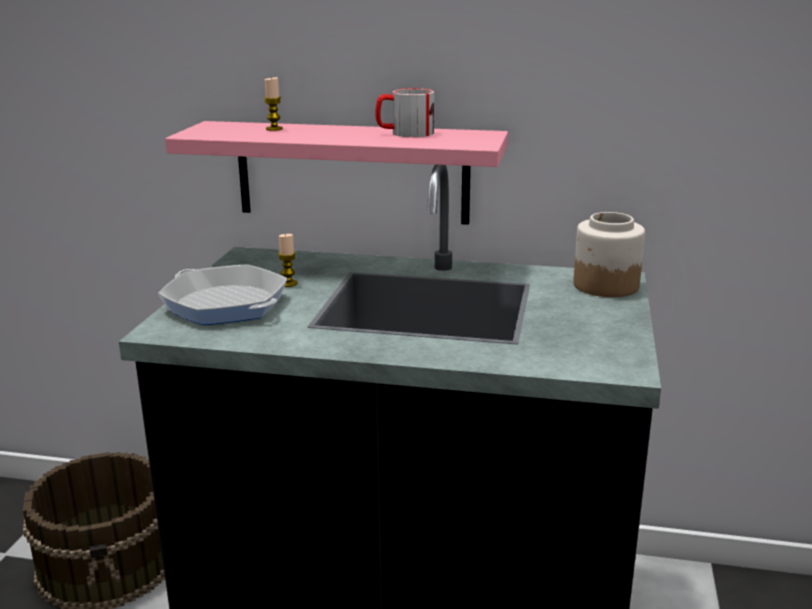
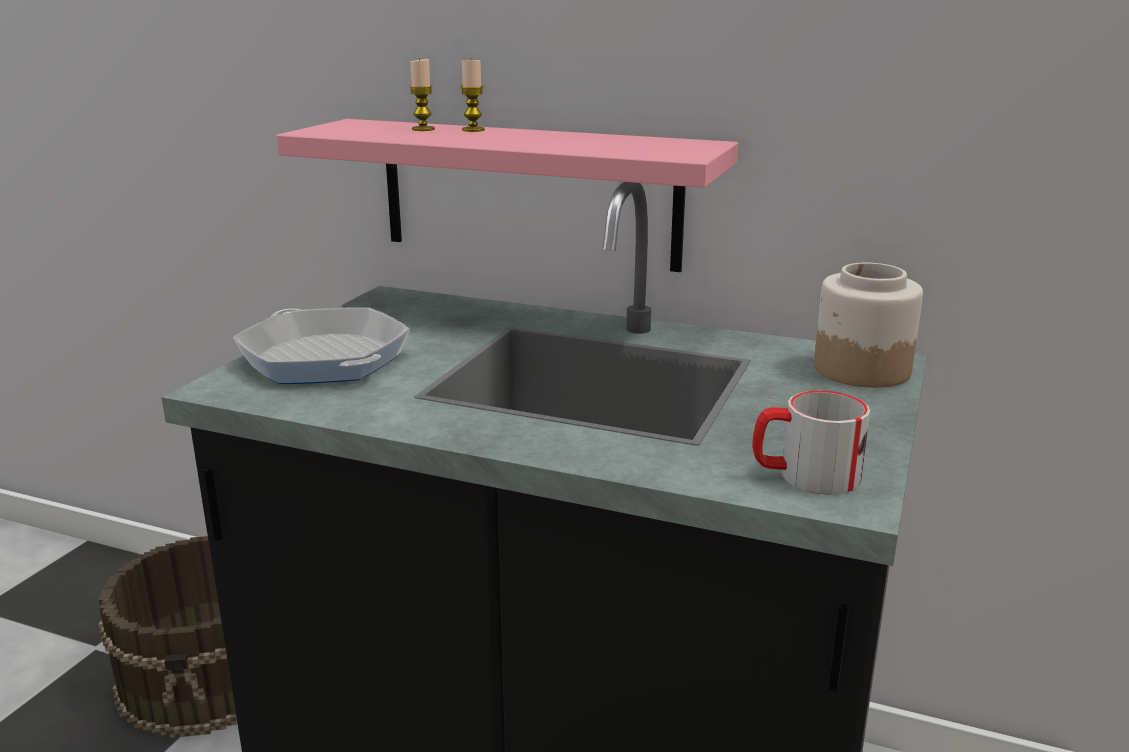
camera: 10 degrees right, 0 degrees up
(288, 283) = (421, 337): candle -> candle (473, 130)
(405, 133) = (591, 139): mug -> mug (805, 475)

